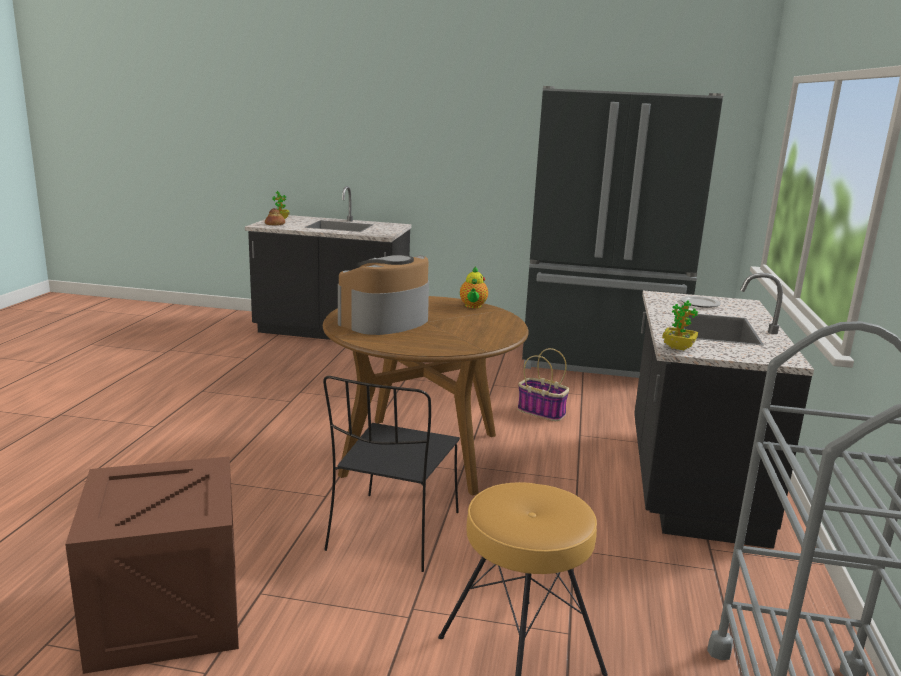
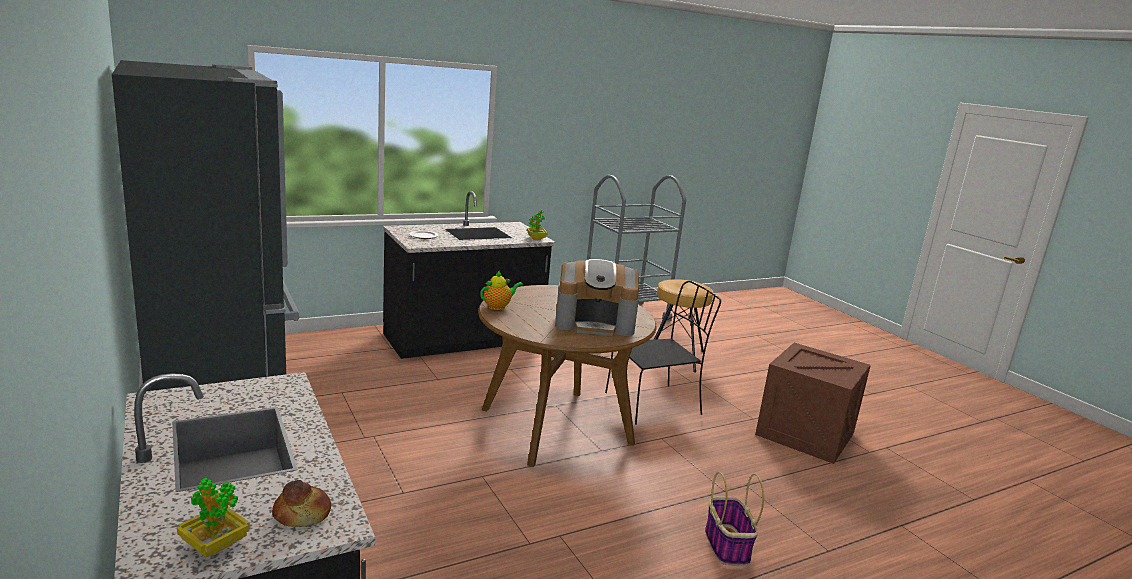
camera: 130 degrees left, 0 degrees up
(542, 412) = (409, 400): basket -> basket (726, 545)

